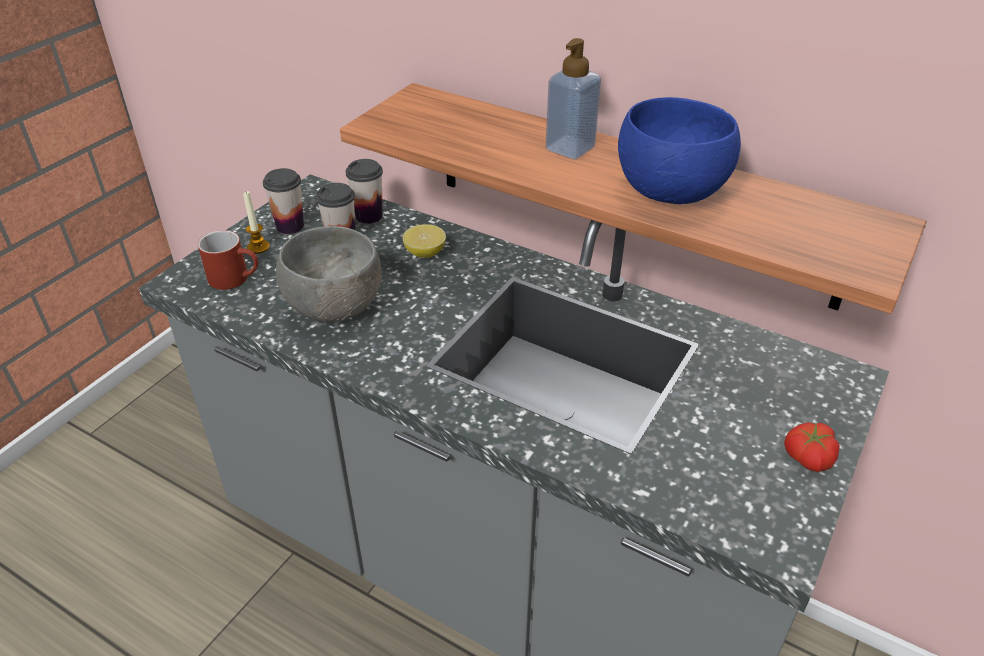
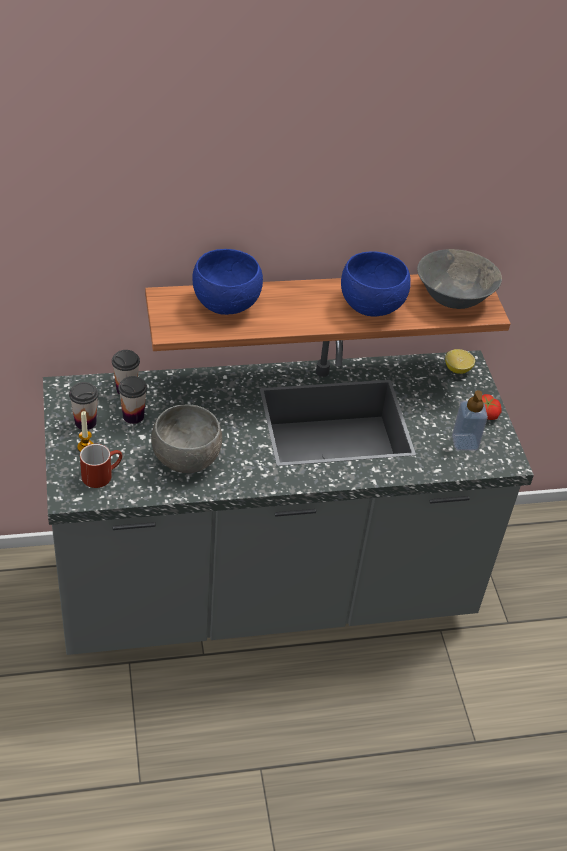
camera: 45 degrees left, 5 degrees up
(425, 253) = (193, 398): lemon -> lemon (457, 369)
(477, 125) = (227, 305): none -> blue bowl
(570, 148) = (294, 299): soap dispenser -> soap dispenser (465, 442)
(825, 230) = (454, 297): none -> grey bowl

